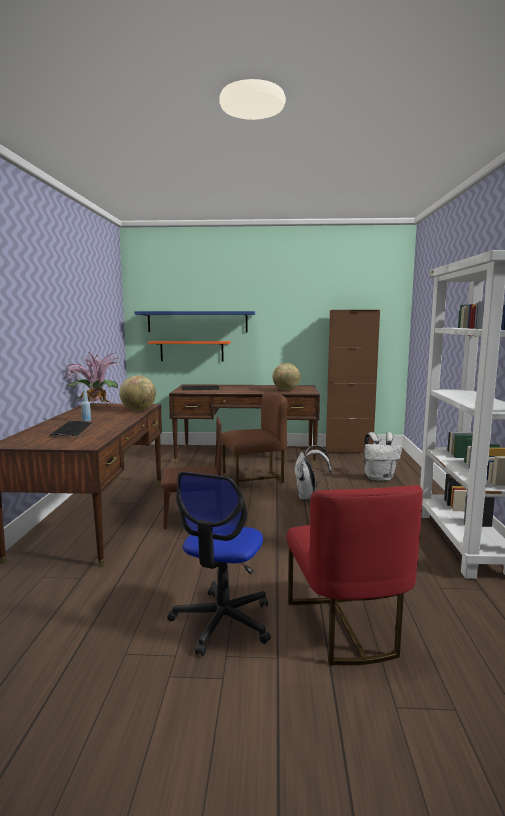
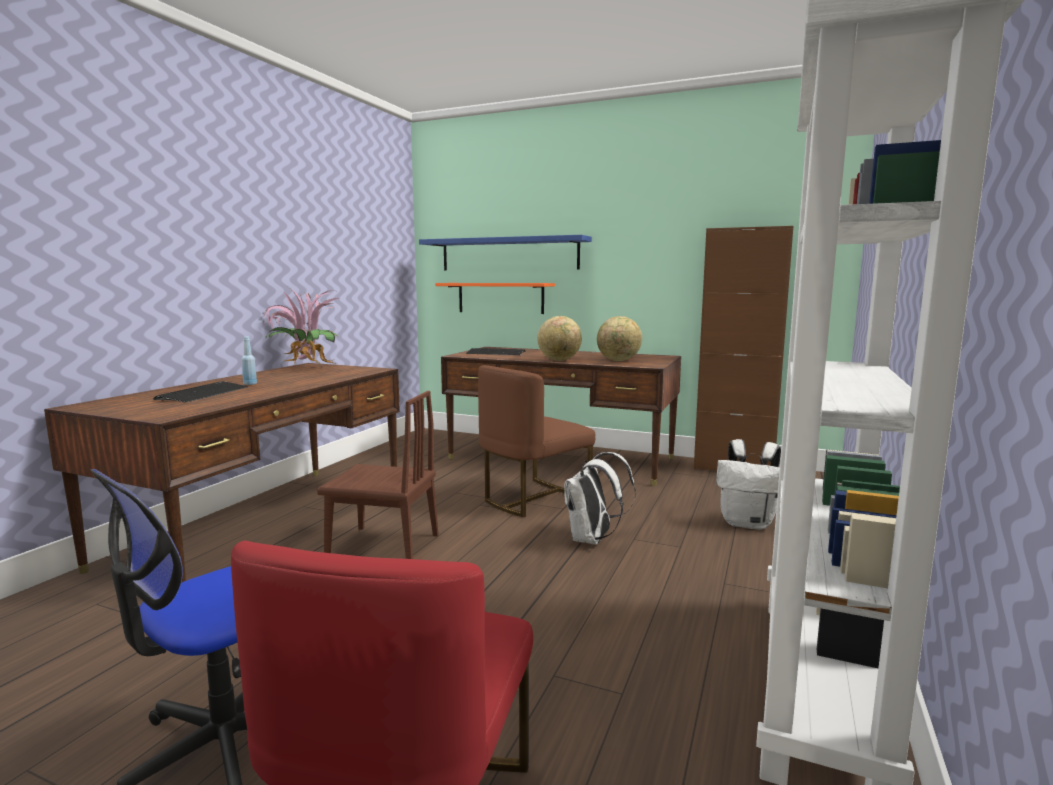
camera: 20 degrees right, 0 degrees up
(138, 410) = (347, 375): globe -> globe (559, 360)
(254, 480) = (533, 499): brown chair -> brown chair turned 135 degrees clockwise

